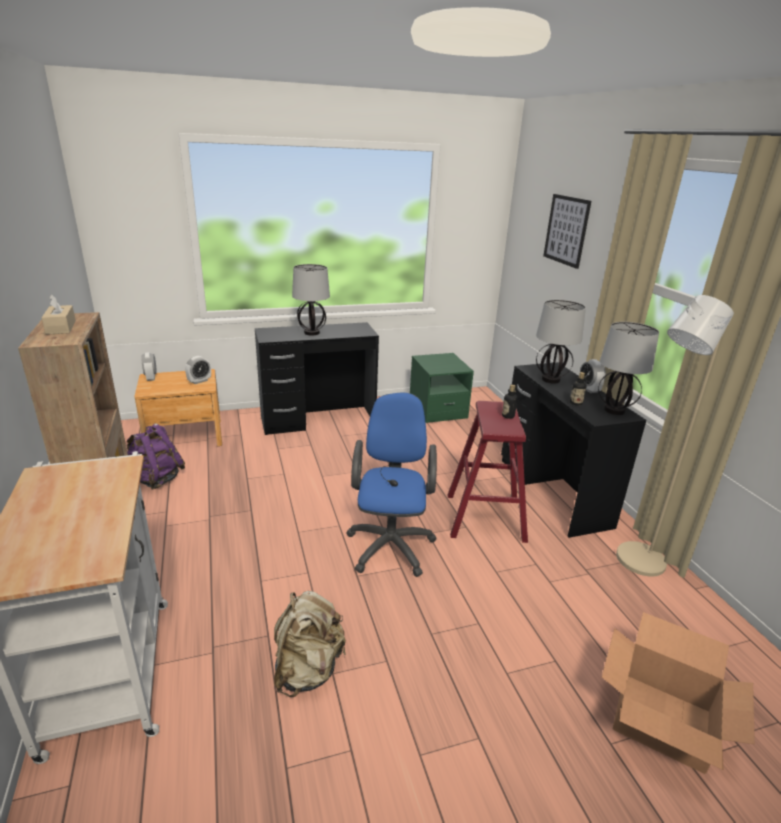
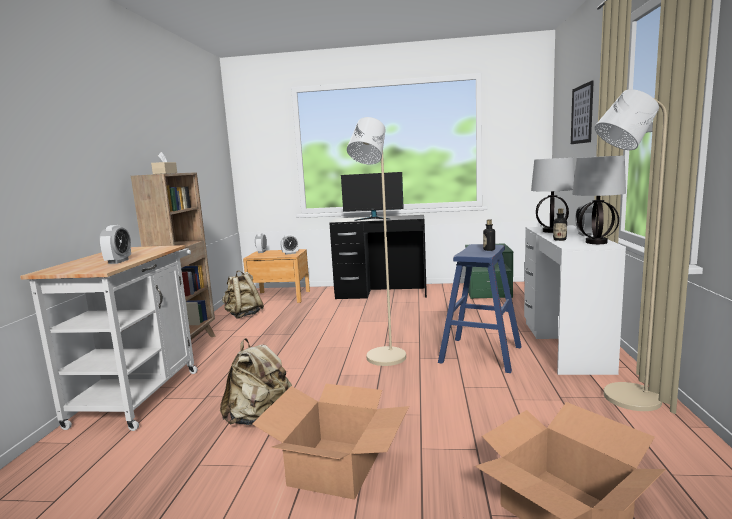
camera: 25 degrees right, 15 degrees down
(94, 529) = (118, 261): none -> alarm clock
(156, 479) = (243, 315): purple backpack -> beige backpack
(312, 332) = (373, 218): table lamp -> monitor
(391, 543) = (383, 360): blue office chair -> beige floor lamp
(443, 723) = (337, 467): none -> cardboard box
(485, 517) = (480, 354): red stool -> blue stool
(553, 492) = (565, 345): black desk -> white desk

